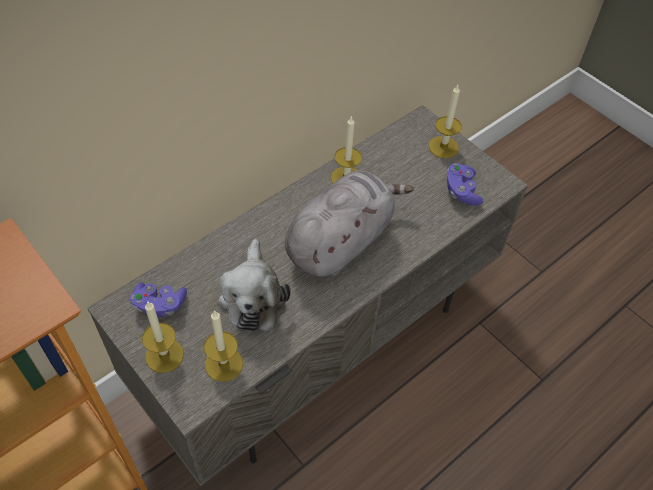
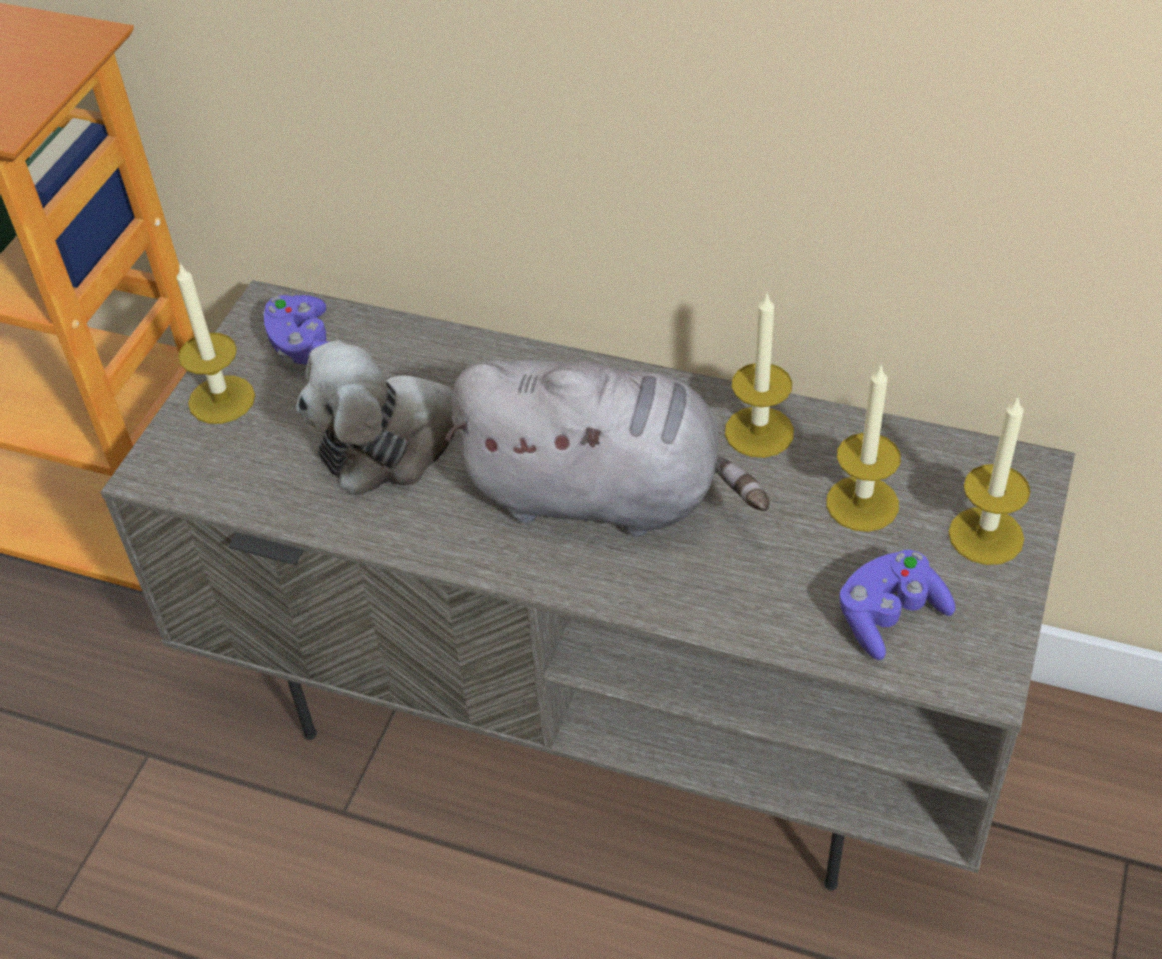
camera: 65 degrees right, 5 degrees down
(223, 364) = (247, 471): candle -> candle (862, 503)

